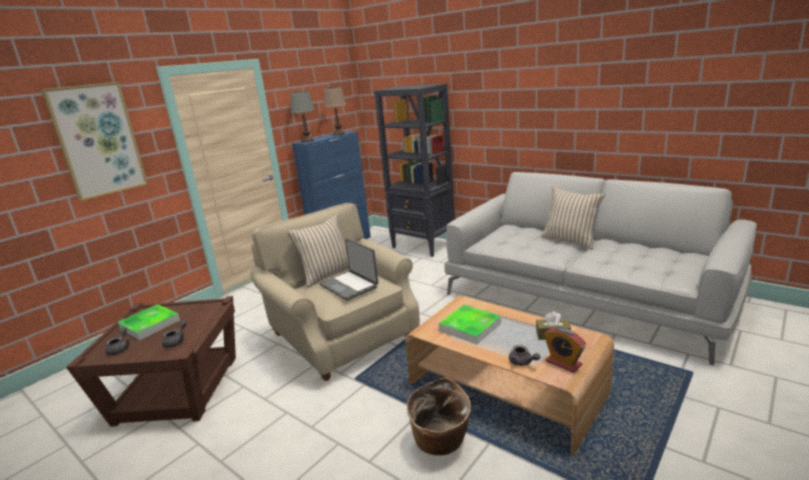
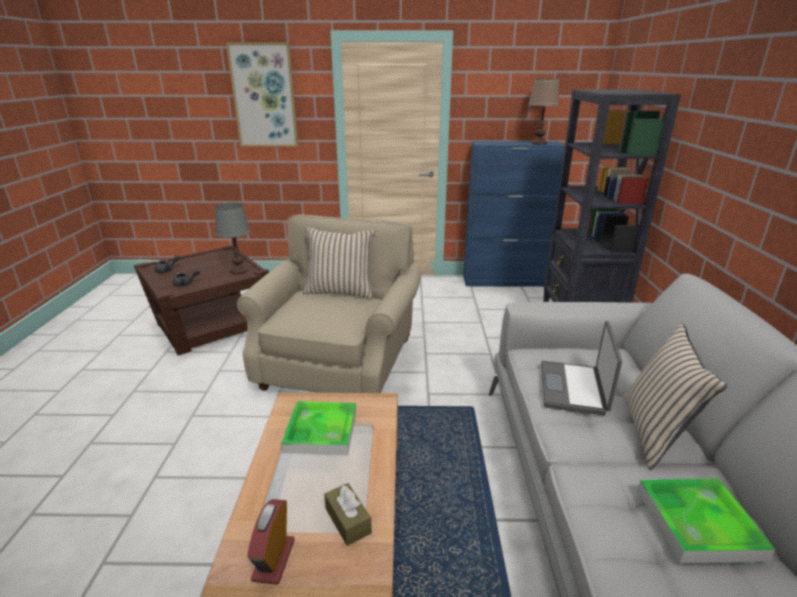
camera: 50 degrees right, 5 degrees up
(150, 324) = (206, 263): tray -> tray (698, 523)
(307, 141) = (488, 142): grey table lamp -> grey table lamp (238, 271)
(350, 286) = (322, 312): laptop -> laptop (574, 388)
(441, 442) = (200, 519): basket -> none
(522, 362) = (256, 513): grey teapot -> none

